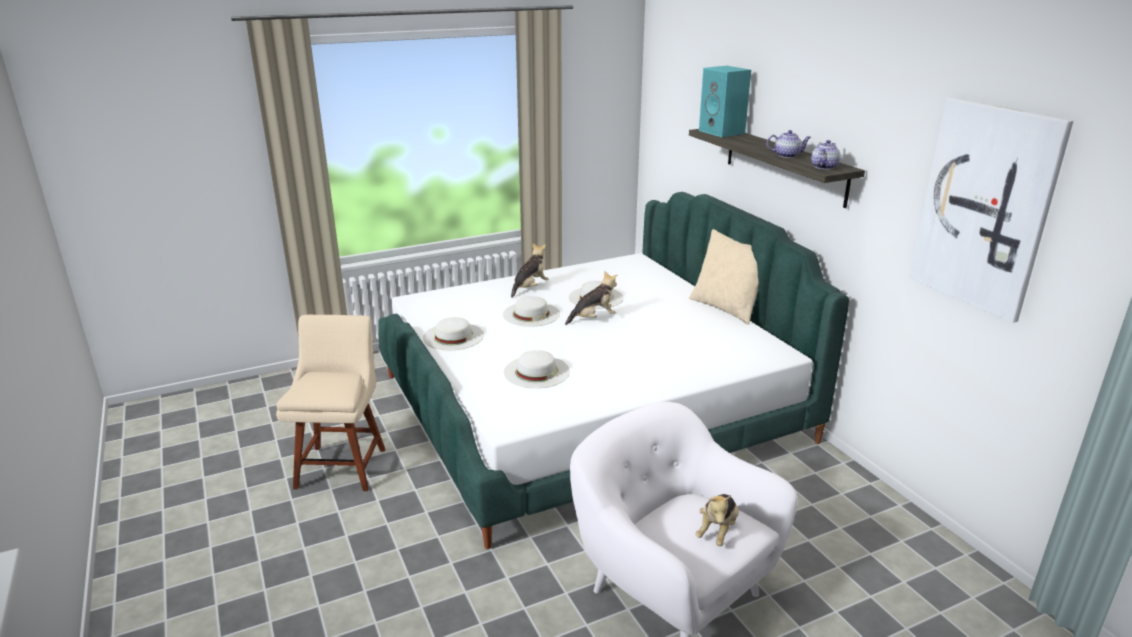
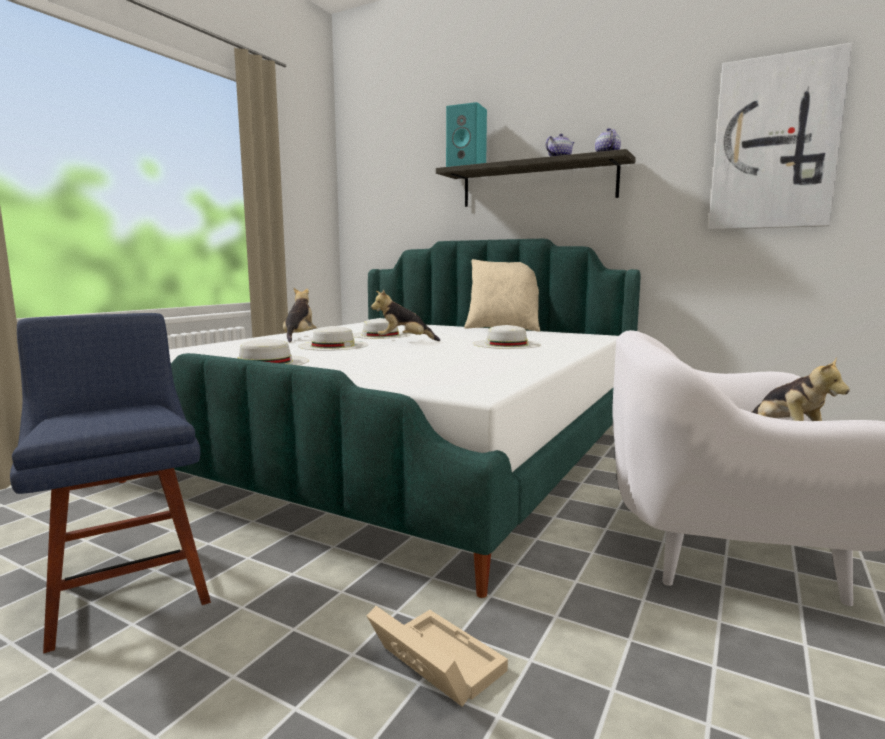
camera: 35 degrees left, 15 degrees down
(342, 465) = (127, 587): beige chair -> blue chair
(423, 570) = (433, 663): none -> beige storage box
(536, 371) = (419, 364): white hat -> white hat (506, 344)
(593, 318) = (404, 341): plush toy -> plush toy turned 120 degrees counterclockwise

